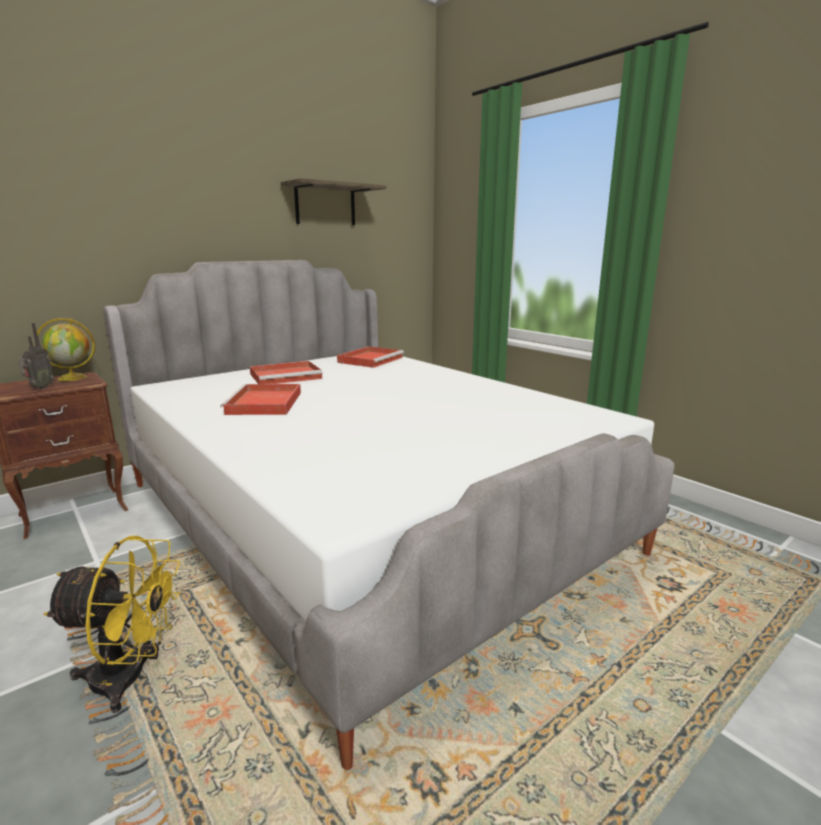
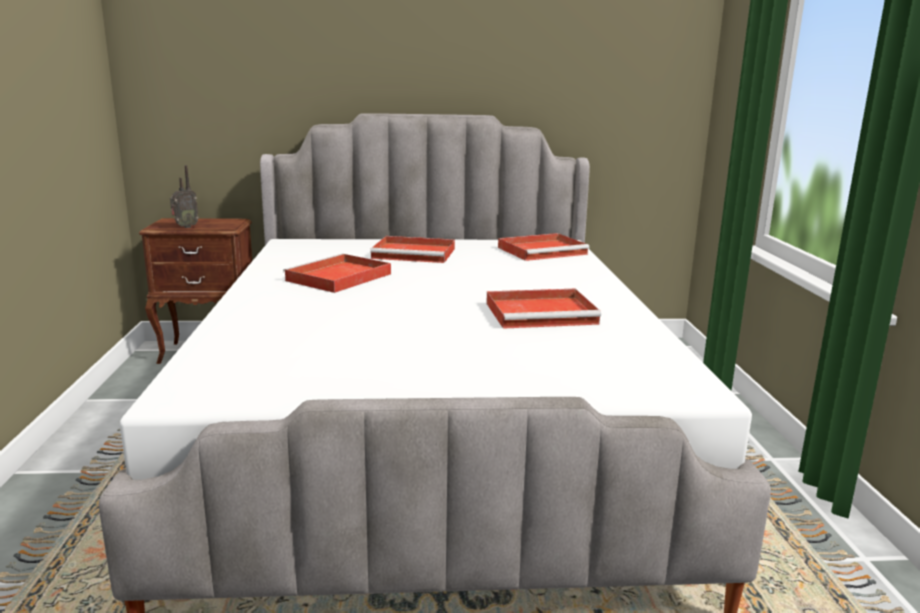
camera: 35 degrees right, 0 degrees up
(73, 378) = (223, 222): globe -> none
(131, 678) = (98, 499): yellow fan -> none
(325, 205) = (535, 46): shelf -> none
(454, 396) = (543, 313): none -> red tray

